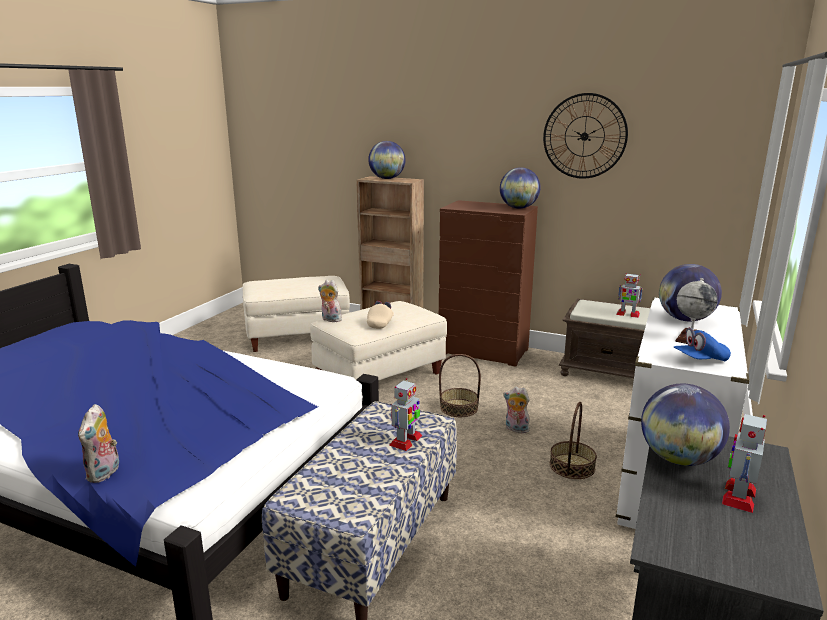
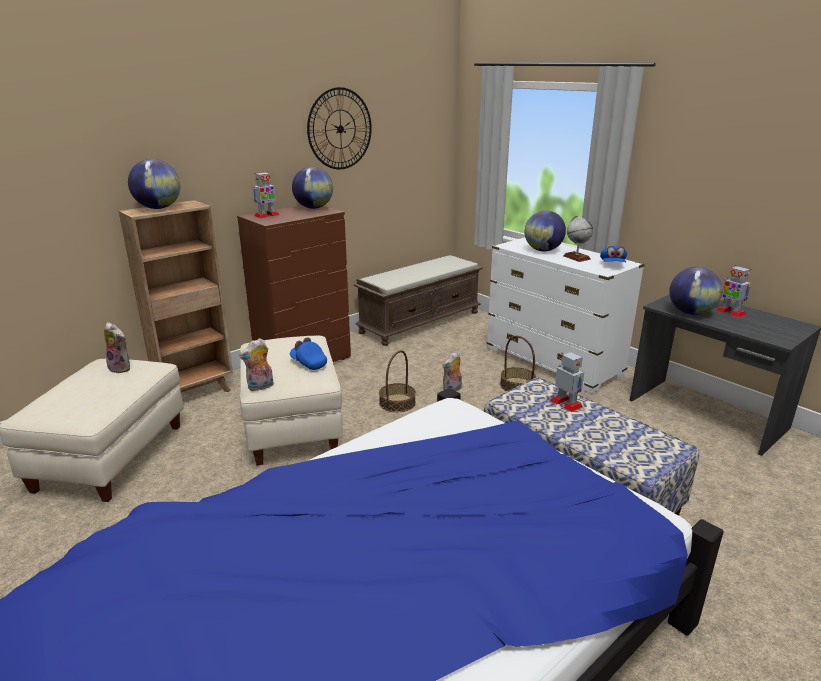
camera: 65 degrees left, 5 degrees up
(105, 473) = (615, 564): plush toy -> plush toy (122, 368)
(380, 323) = (308, 363): beige cap -> blue cap
(627, 314) = (410, 275): toy robot -> toy robot (266, 215)

